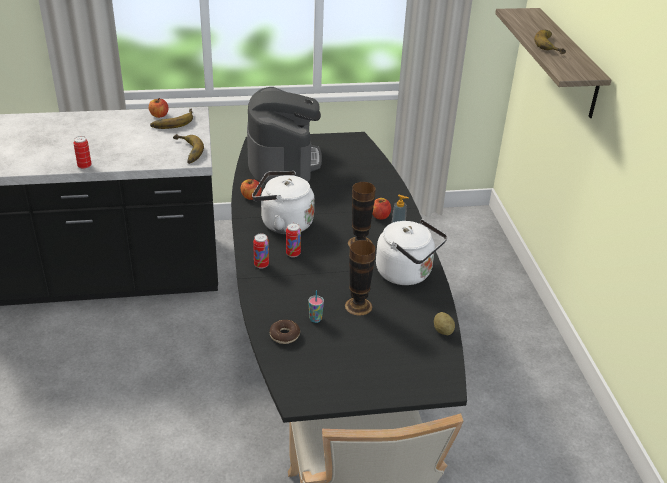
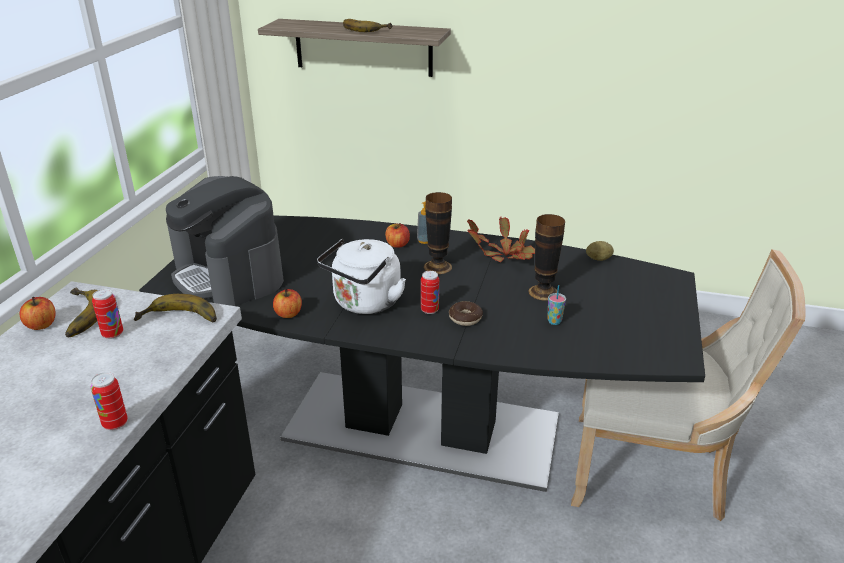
camera: 65 degrees left, 5 degrees down
(261, 265) = (437, 335): can -> can (113, 334)
(283, 160) = (229, 275): coffee machine -> coffee machine turned 150 degrees counterclockwise
(284, 335) = (574, 346): donut -> donut (465, 318)
(407, 273) = (504, 254): white kettle -> potted plant

